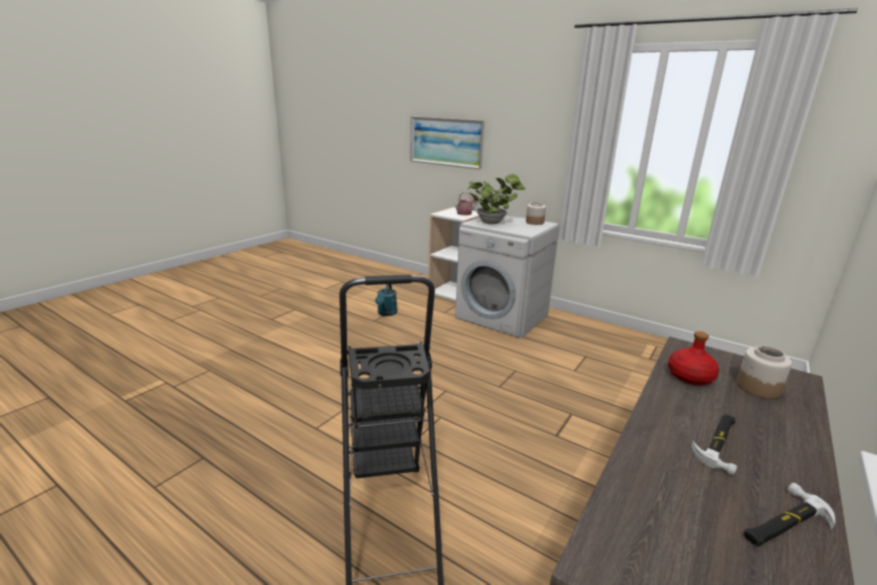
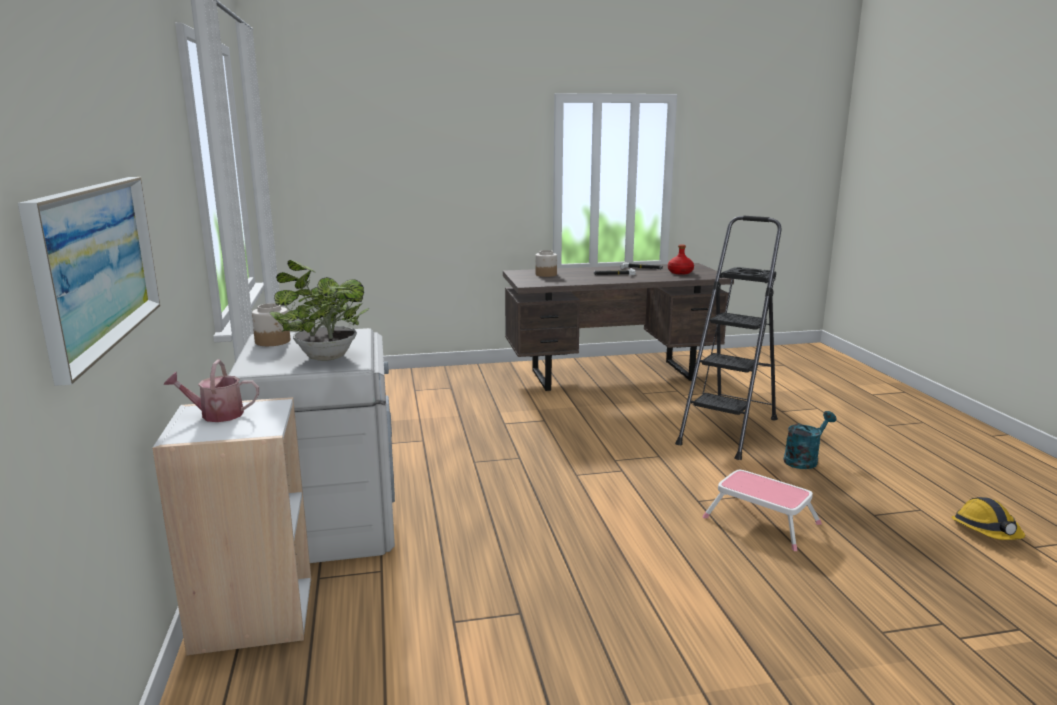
camera: 135 degrees left, 5 degrees down
(95, 486) = (986, 531): none -> hard hat
(294, 410) = (761, 520): none -> pink step ladder
(386, 313) = (475, 620): turquoise watering can -> turquoise watering can (804, 460)
(690, 377) = (564, 280): red bottle -> red bottle (680, 272)

